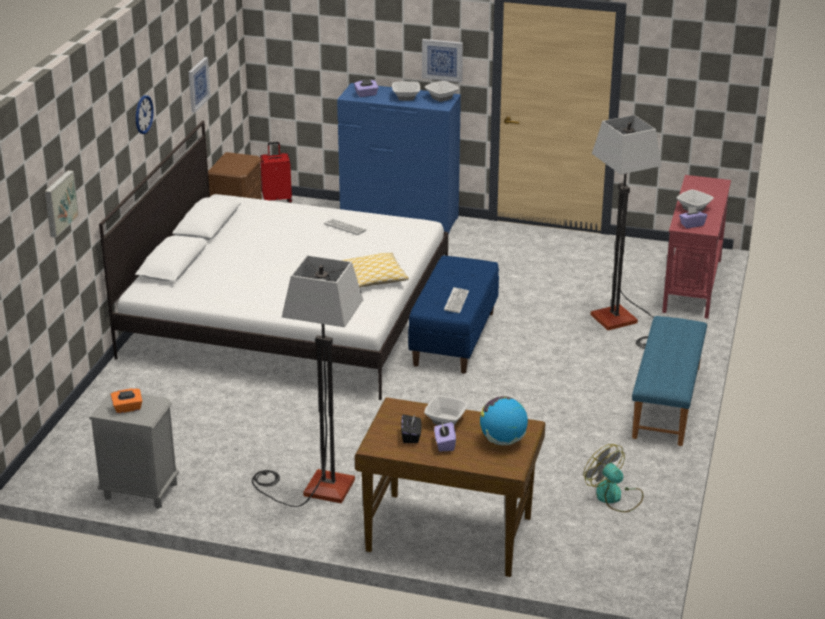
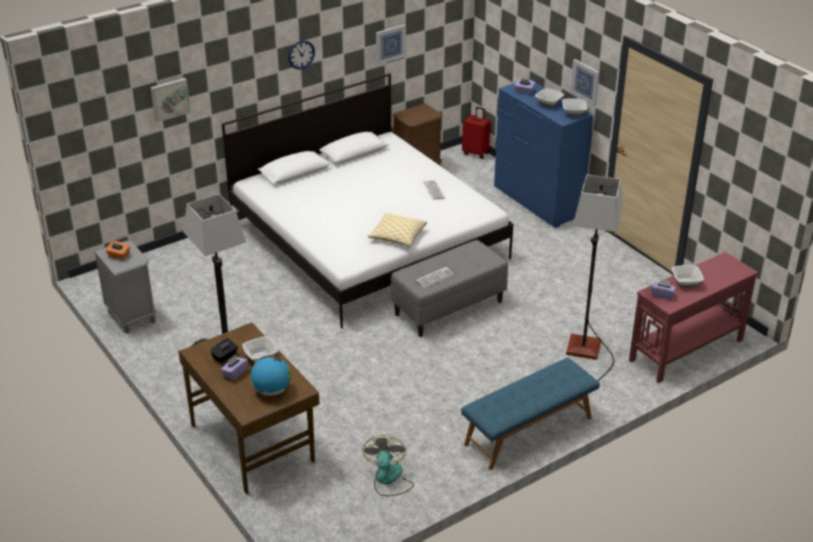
camera: 40 degrees right, 5 degrees up
(453, 338) = (449, 307): blue bench -> grey bench

